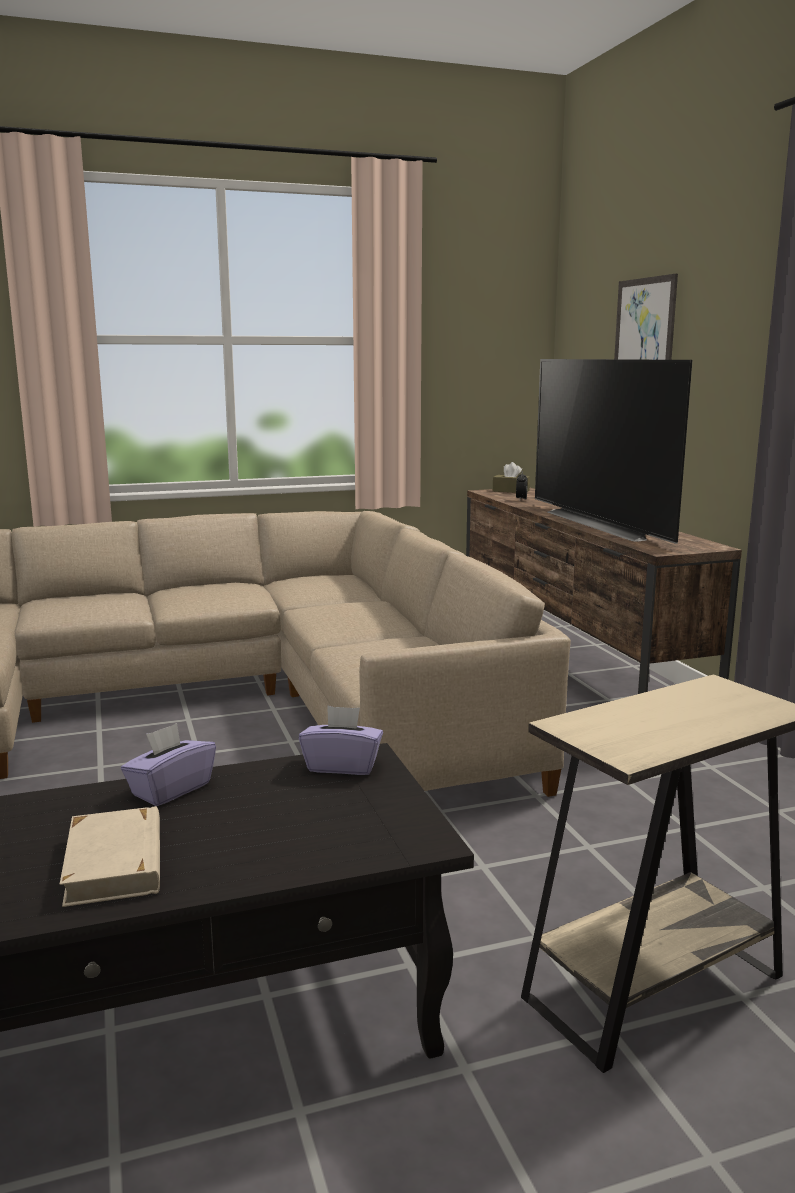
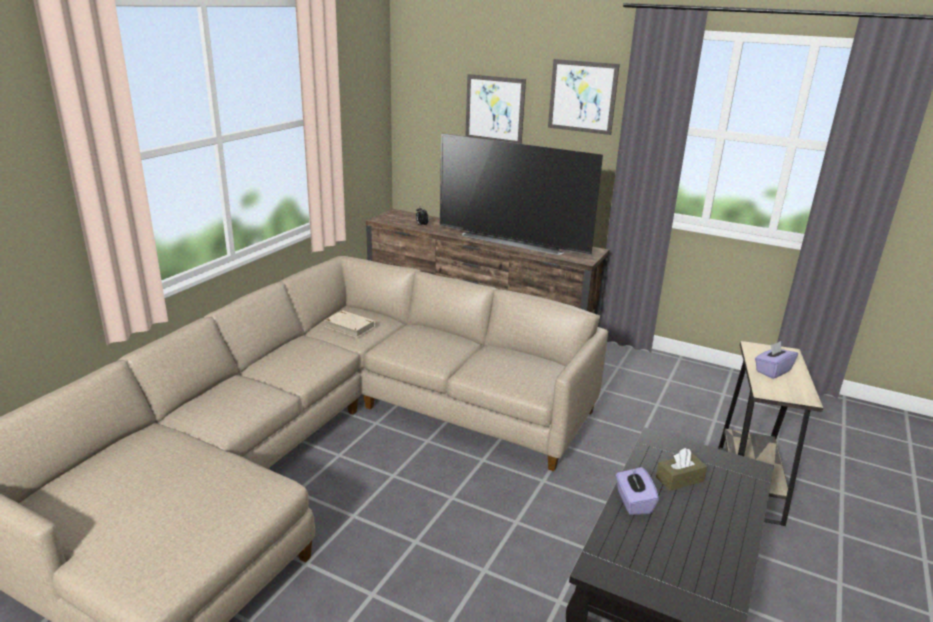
camera: 45 degrees left, 10 degrees up
(116, 863) = (700, 548): beige book -> beige book (350, 326)
(342, 766) = (658, 449): purple tissue box -> purple tissue box (772, 371)
(511, 491) = (394, 216): brown tissue box -> brown tissue box (679, 479)
(740, 286) = (582, 96): none -> picture

